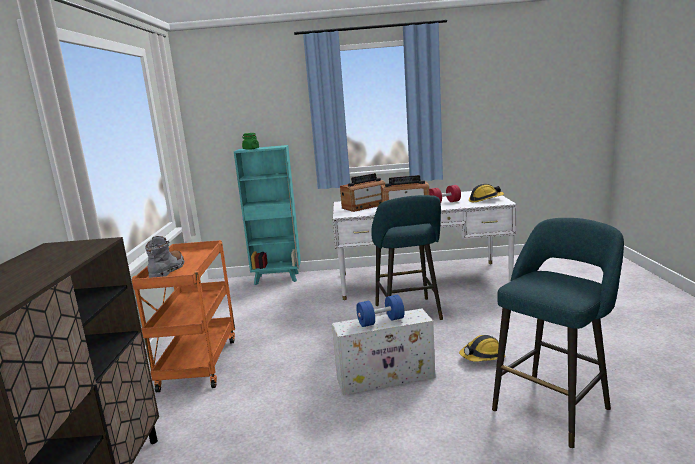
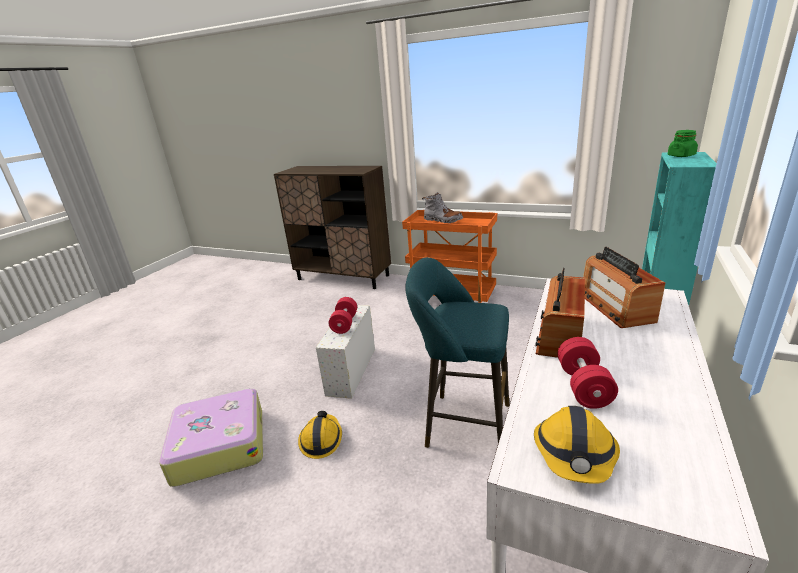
camera: 115 degrees right, 10 degrees up
(381, 321) = (344, 324): blue dumbbell -> red dumbbell
(554, 406) = (219, 445): turquoise stool -> suitcase

